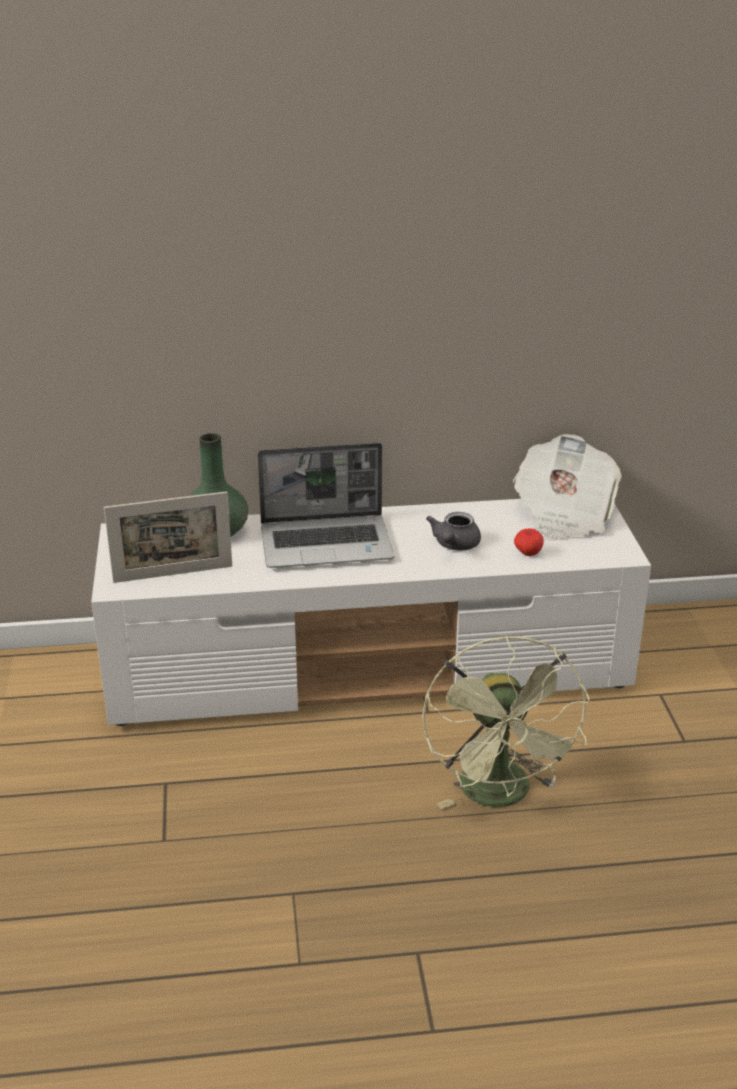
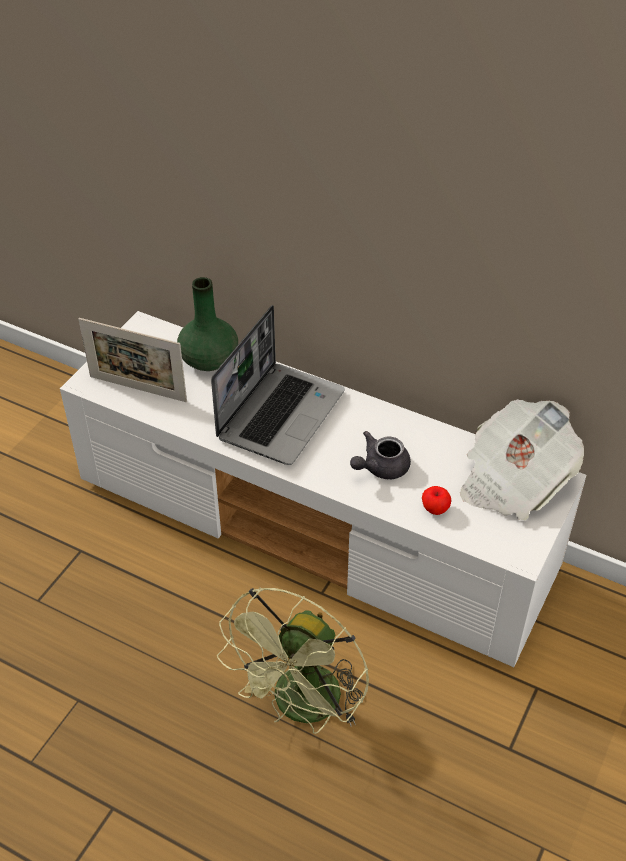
camera: 35 degrees right, 15 degrees up
(327, 543) = (280, 414): laptop -> laptop turned 90 degrees counterclockwise

